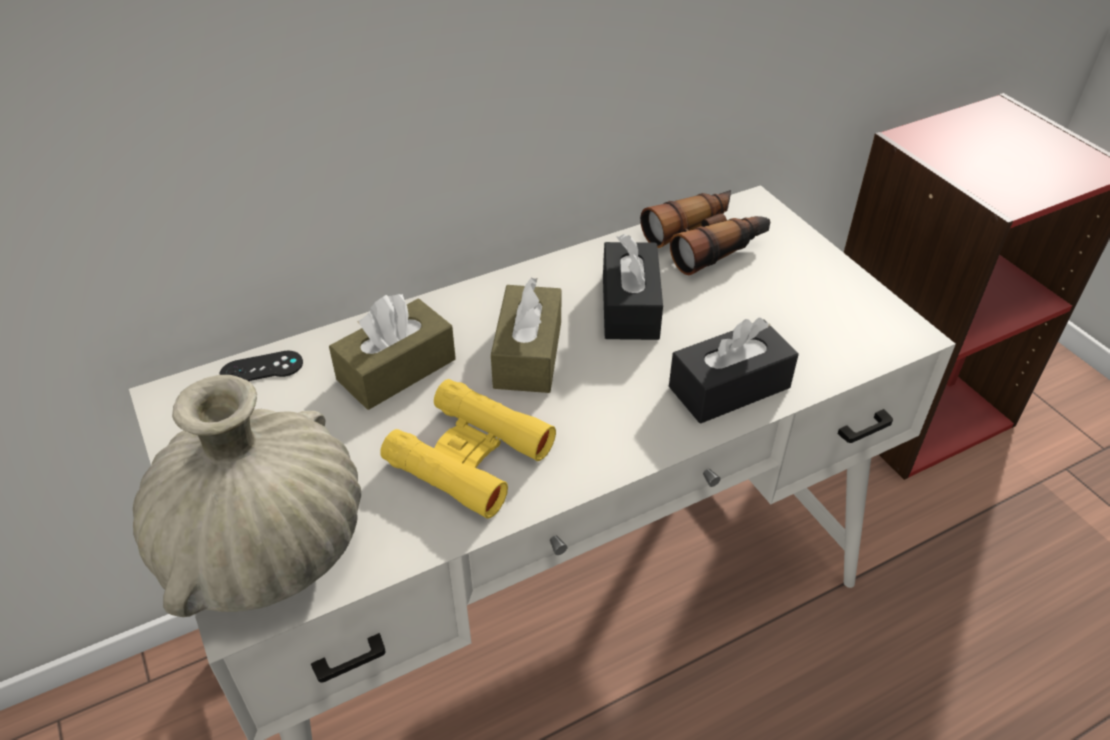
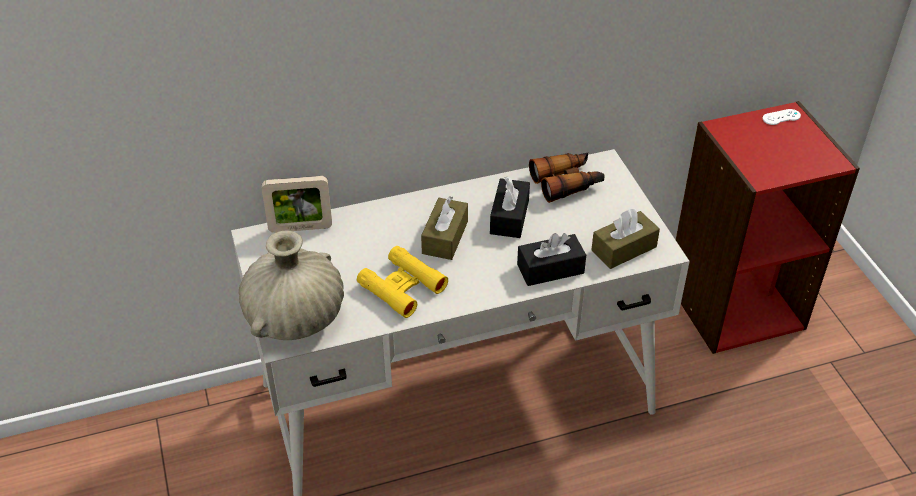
camera: 10 degrees right, 0 degrees up
(261, 369) = (300, 228): black game controller -> picture frame
(396, 369) = (372, 237): brown tissue box -> brown tissue box (624, 249)
(991, 115) = (781, 117): none -> white game controller

